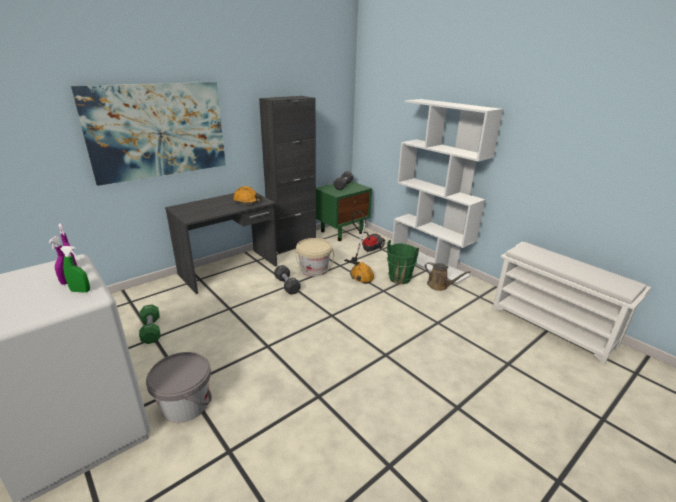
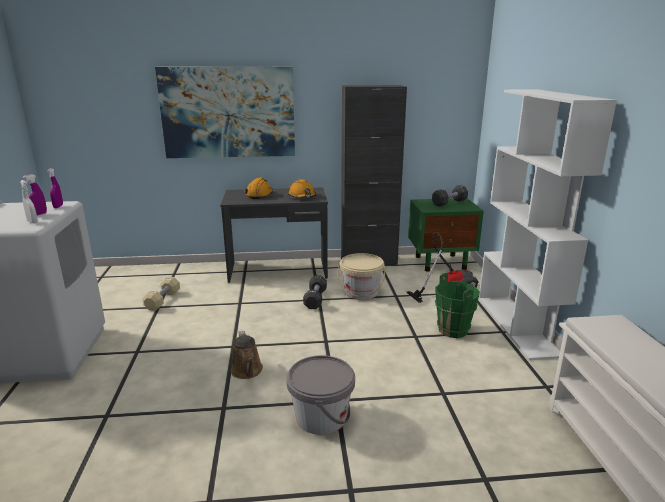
camera: 35 degrees right, 5 degrees down
(80, 291) = (32, 222): green spray bottle -> white spray bottle
(151, 330) = (163, 300): green dumbbell -> beige dumbbell
(185, 405) = (120, 366): grey bucket -> grey bucket (321, 417)
(361, 276) = (407, 314): orange hard hat -> orange hard hat (259, 194)
(439, 286) = (500, 354): brown watering can -> brown watering can (247, 371)

